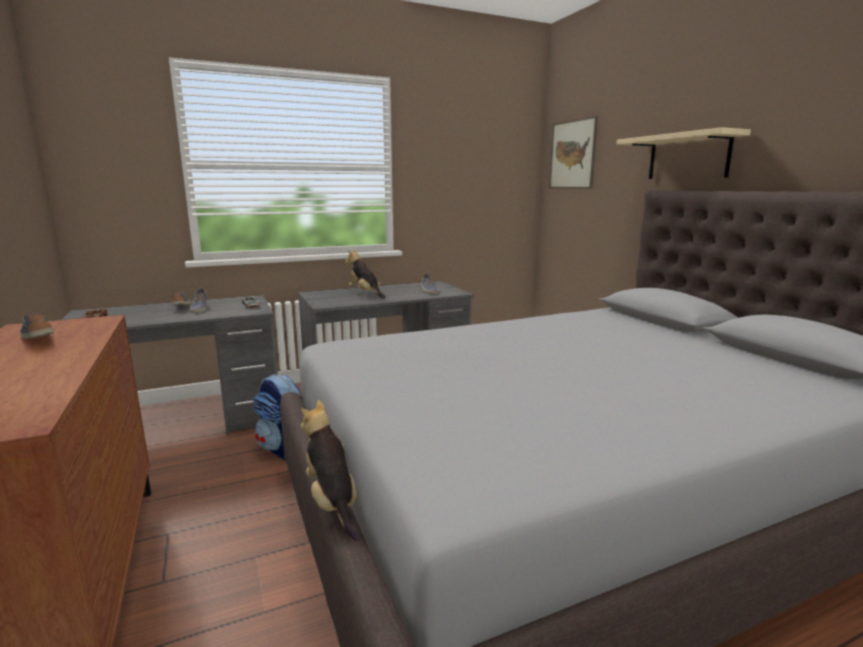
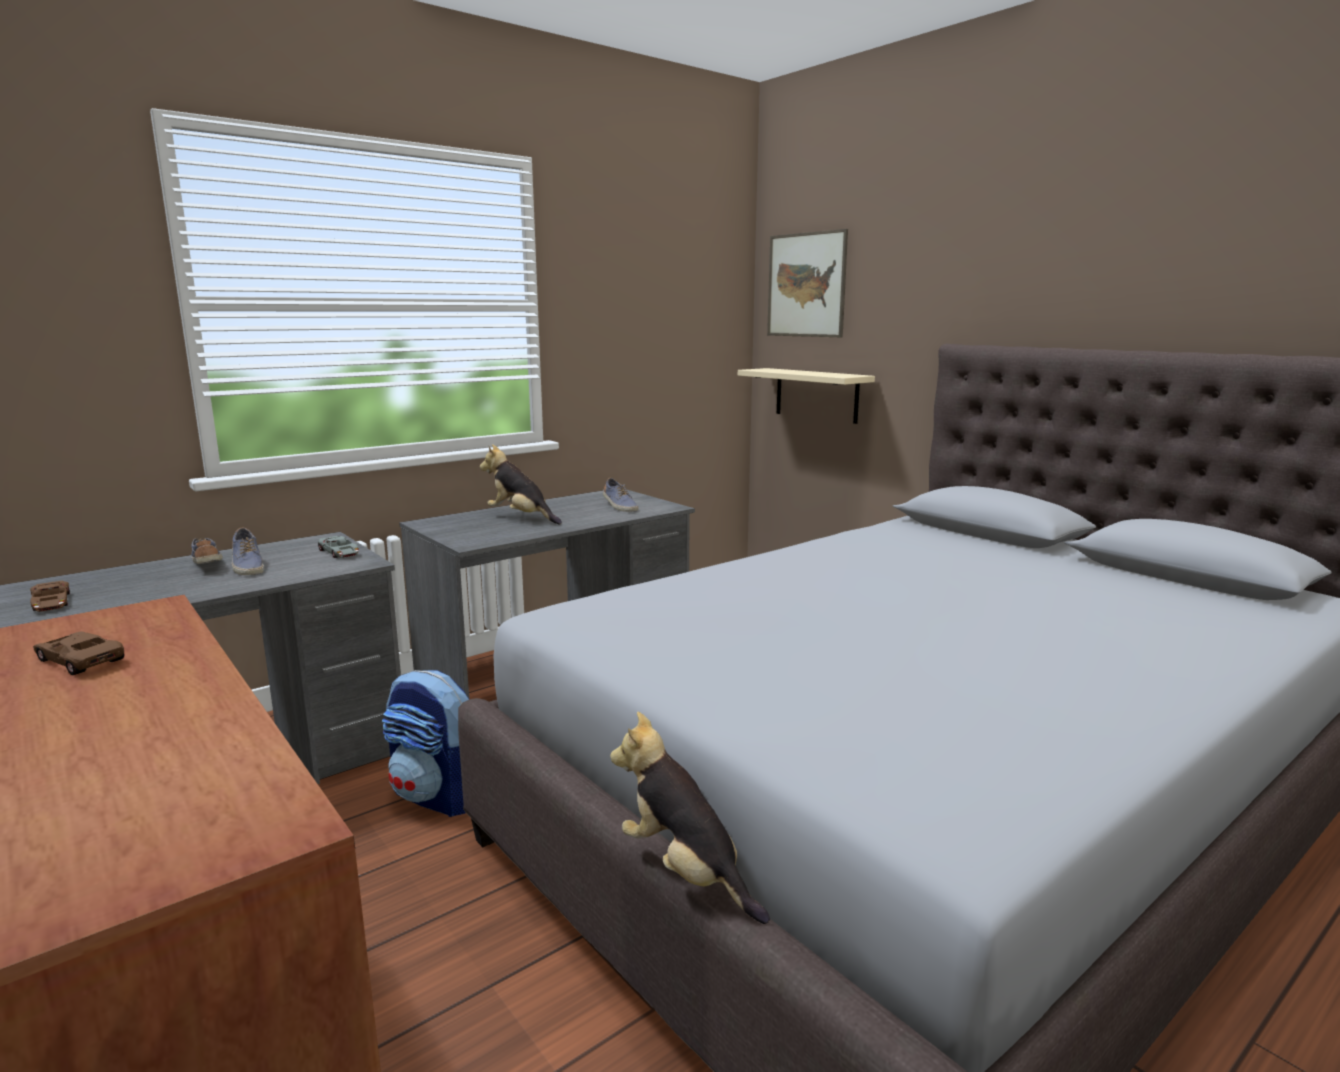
camera: 15 degrees left, 0 degrees up
(39, 339) = (78, 660): shoe -> brown toy car
(688, 157) = (997, 297): beige shelf -> beige shelf (816, 395)

